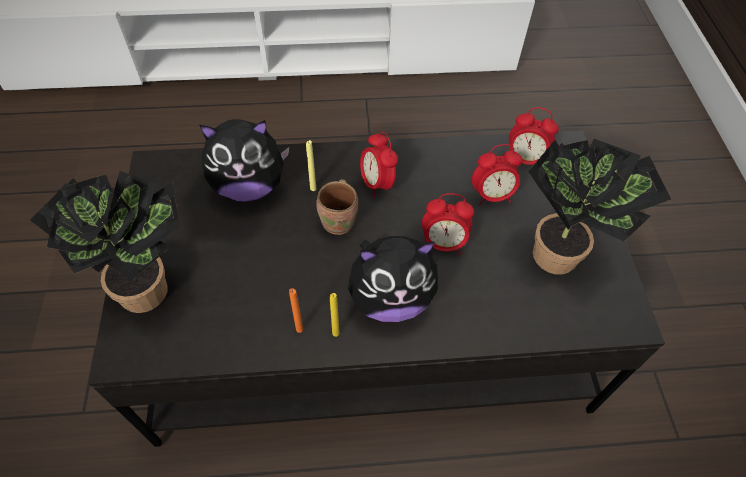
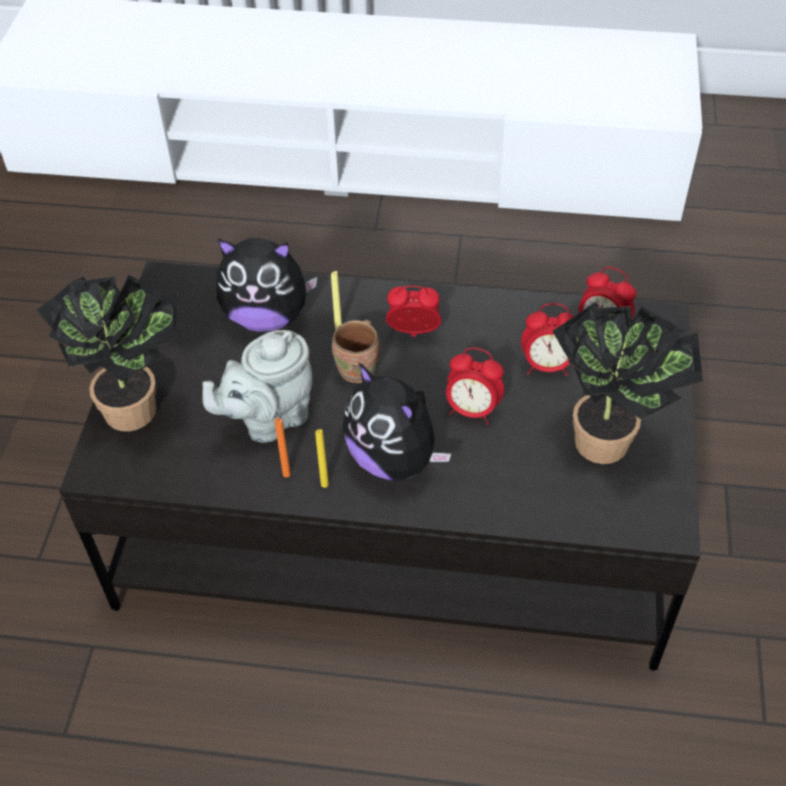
camera: 15 degrees right, 5 degrees down
(272, 279) = (269, 419): none -> grey teapot
(377, 184) = (413, 333): alarm clock -> alarm clock turned 105 degrees clockwise
(390, 298) = (394, 459): plush toy -> plush toy turned 45 degrees clockwise

